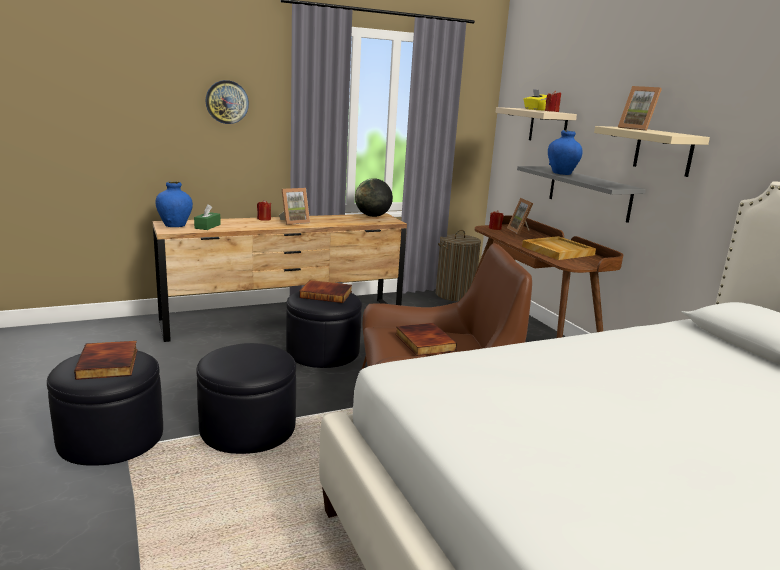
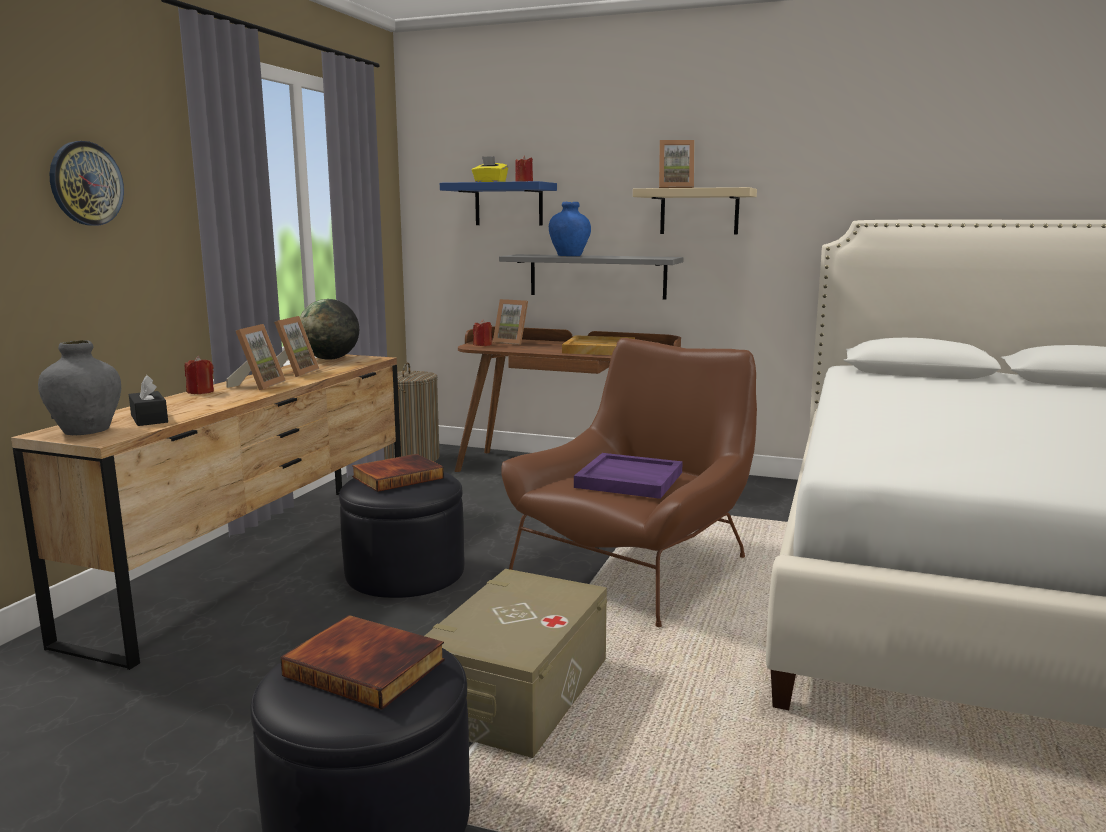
camera: 45 degrees left, 5 degrees down
(175, 225) = (86, 431): blue vase -> grey vase
(207, 226) = (149, 419): green tissue box -> black tissue box
(248, 428) = (517, 691): black ottoman -> beige storage box
(330, 219) = (294, 373): none -> picture frame
(423, 342) = (628, 480): book -> purple tray
(548, 127) = (508, 204): beige shelf -> blue shelf

